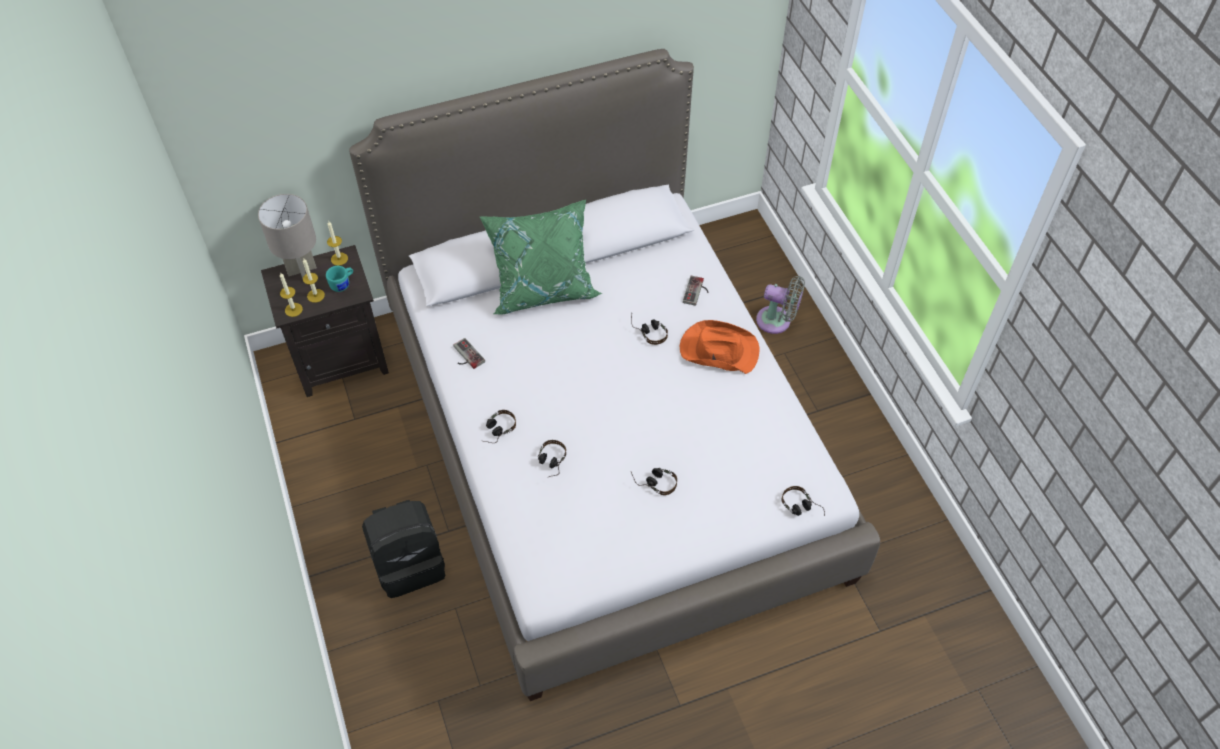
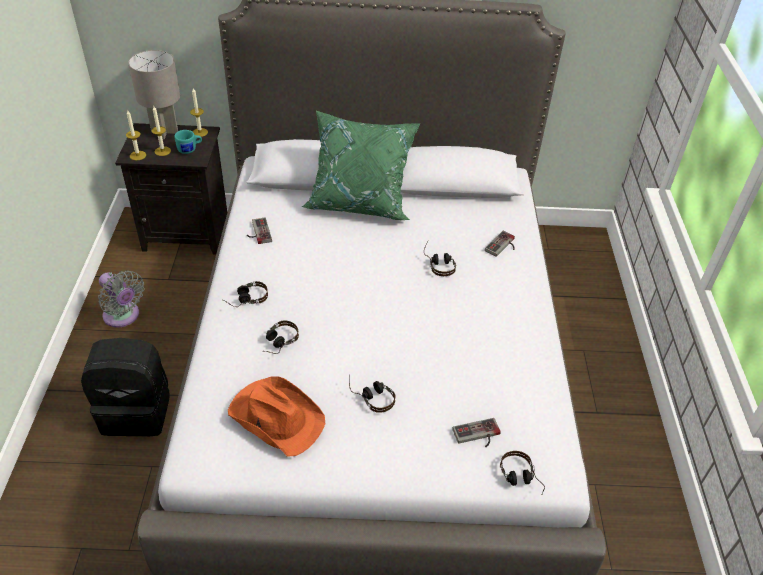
camera: 20 degrees right, 10 degrees down
(718, 350) = (500, 299): orange hat -> orange hat (276, 416)
(754, 484) = (478, 436): none -> game controller
(777, 321) = (587, 321): grey fan -> grey fan (123, 316)

